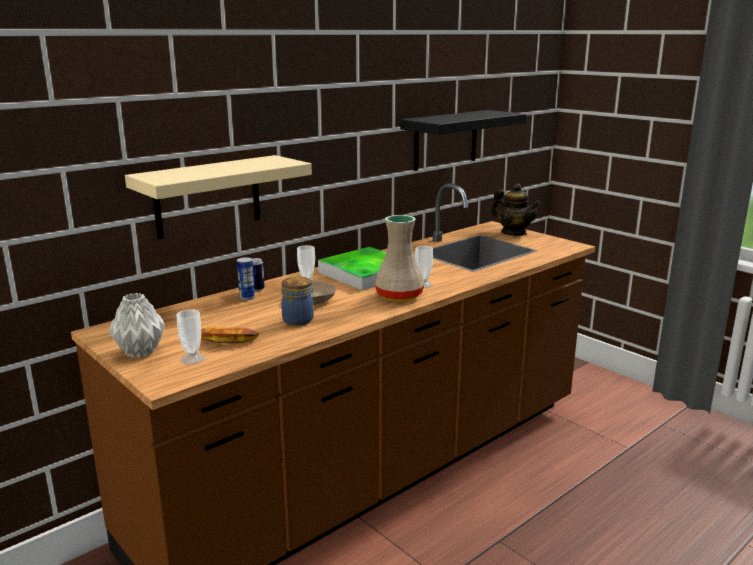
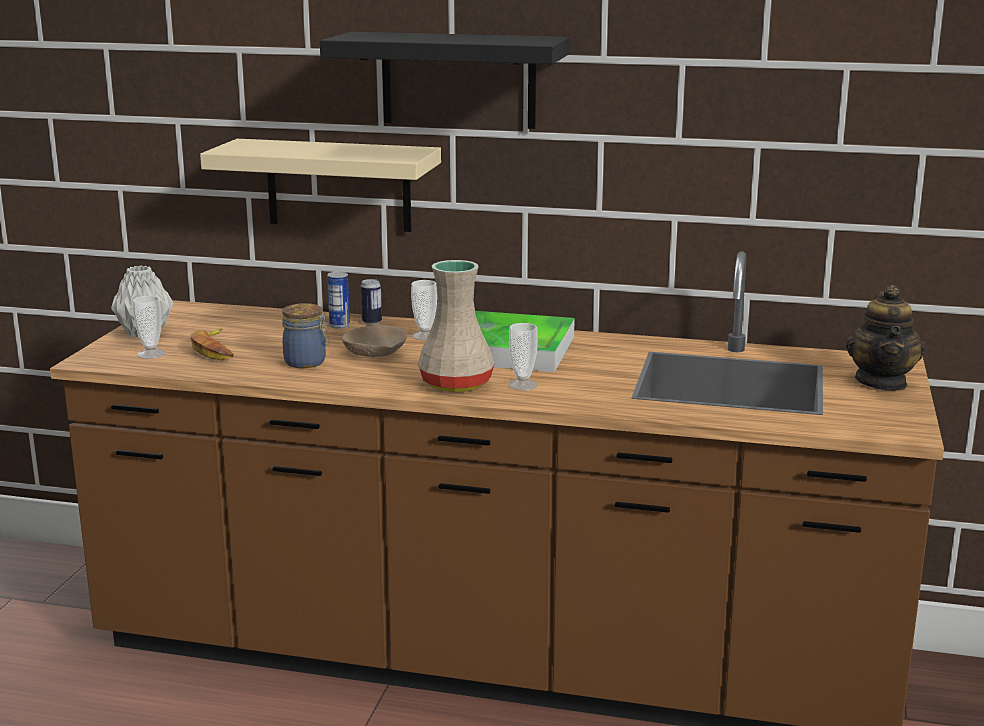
camera: 55 degrees right, 0 degrees up
(445, 140) = (802, 176): black shelf -> black shelf (458, 80)

